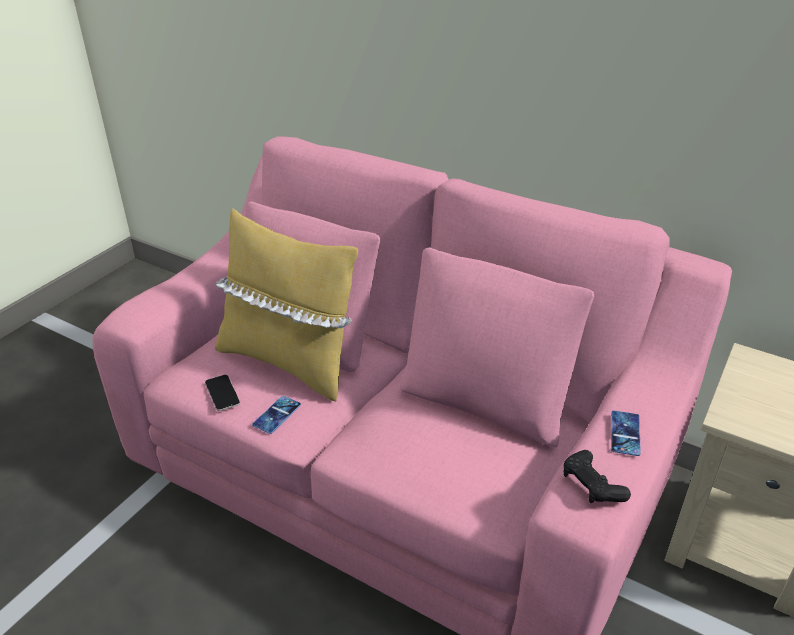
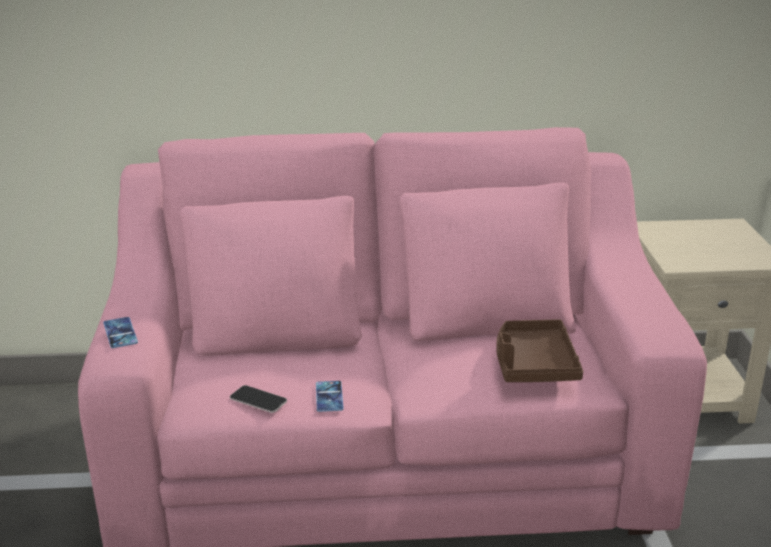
camera: 35 degrees left, 10 degrees down
(288, 361) = (286, 358): yellow pillow -> none
(463, 468) = (533, 364): none -> brown tray
(592, 485) = (654, 320): black game controller -> none
(625, 433) = (634, 289): phone -> phone (120, 333)

